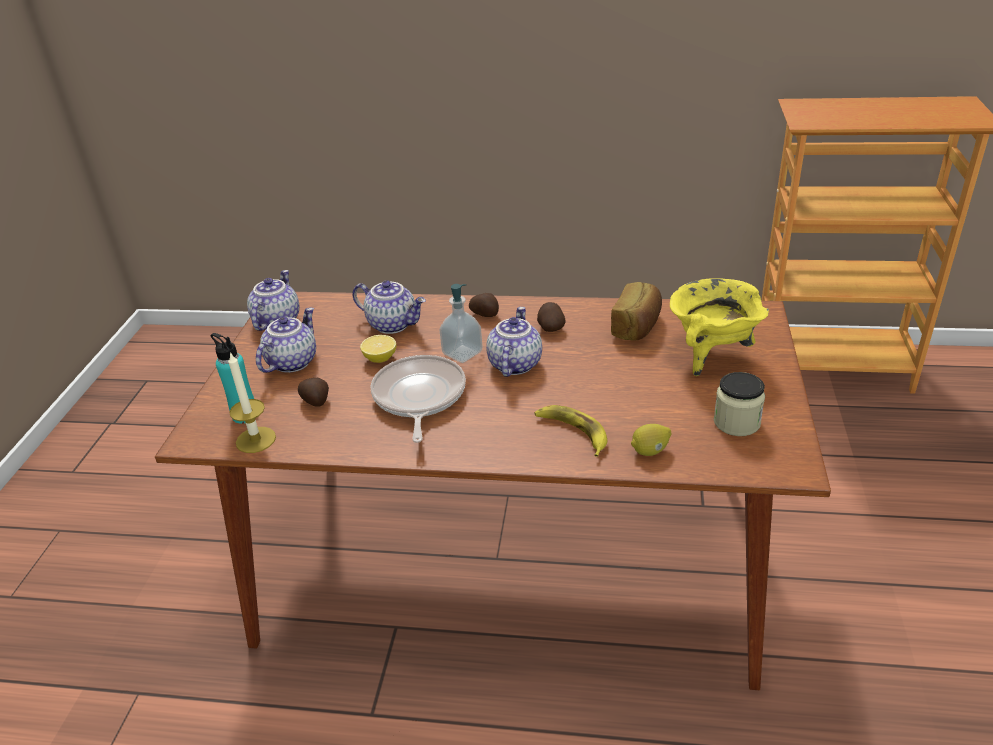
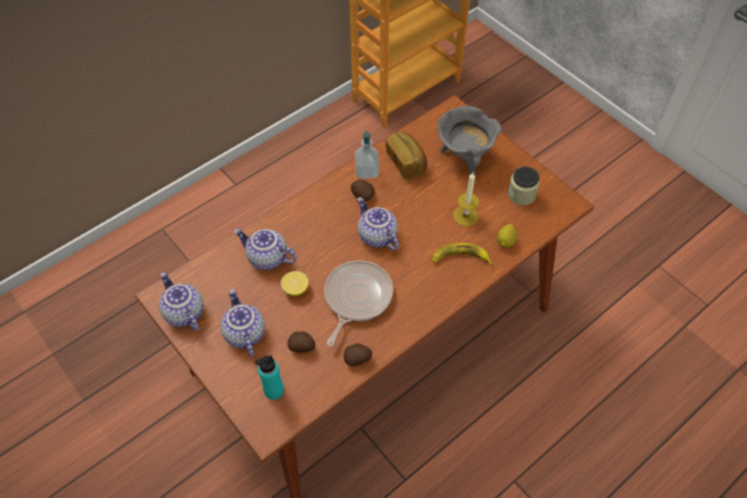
camera: 50 degrees left, 20 degrees up
(256, 440) = (306, 399): candle -> candle (465, 216)
(393, 324) = (267, 259): teapot -> teapot turned 135 degrees counterclockwise
(418, 397) = (356, 298): frying pan -> frying pan turned 75 degrees clockwise
(462, 353) = (338, 250): soap dispenser -> soap dispenser (367, 171)
(485, 314) = (313, 211): potato -> potato (358, 359)
(711, 355) = (464, 158): yellow cooking pot -> grey cooking pot

